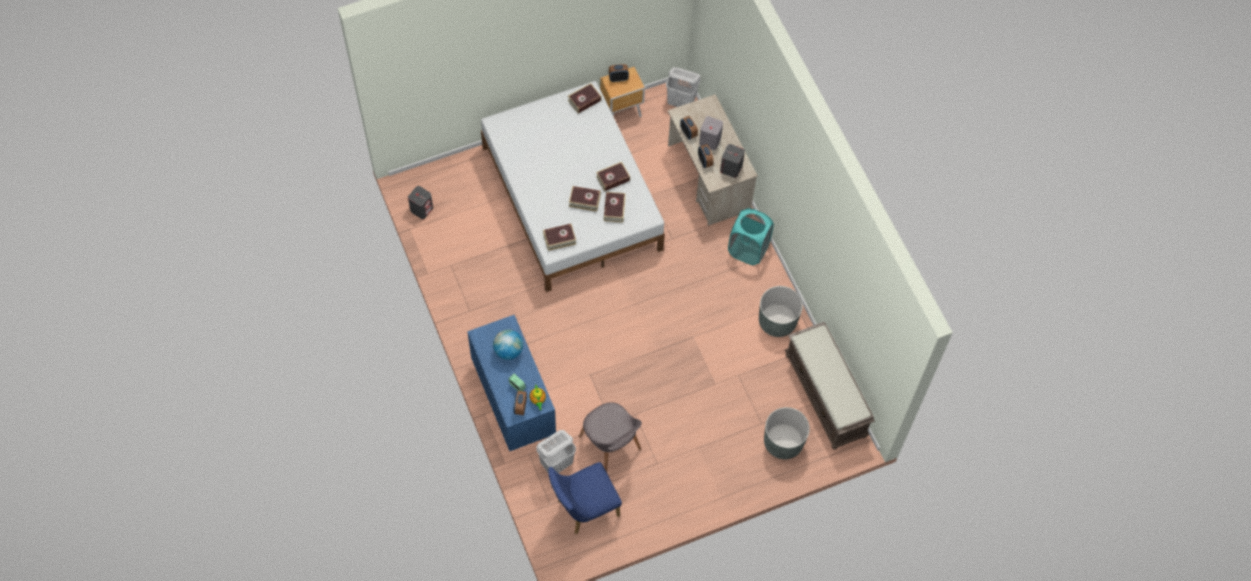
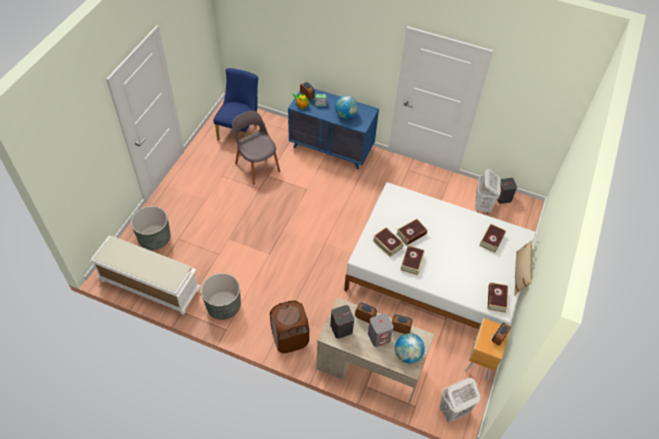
camera: 135 degrees right, 10 degrees down
(541, 101) = (520, 274): none -> beige pillow
(557, 463) = (275, 139): white laundry basket -> white laundry basket (482, 206)
(559, 239) = (396, 200): book -> book (491, 240)
(610, 444) = (257, 166): grey chair -> grey chair turned 45 degrees clockwise
(703, 113) = (407, 354): none -> globe
(748, 249) = (290, 338): turquoise laundry basket -> brown laundry basket
(826, 395) = (148, 286): brown bench -> white bench

